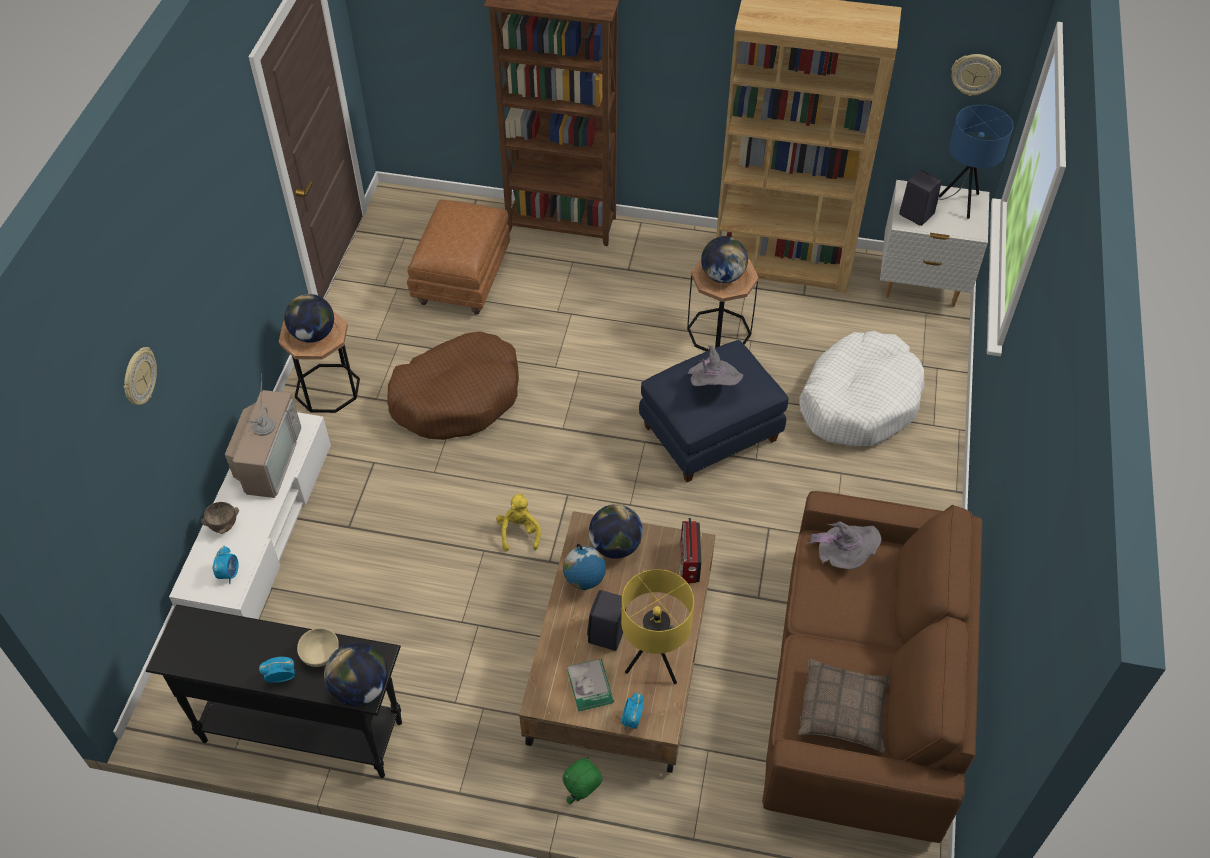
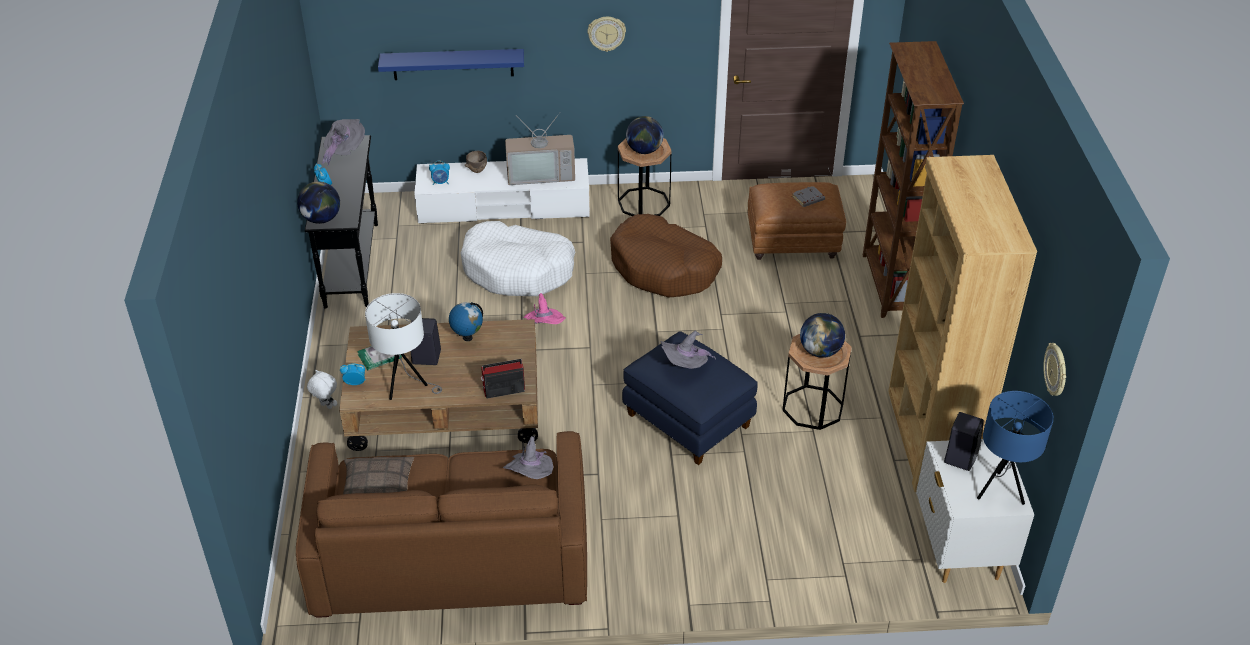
camera: 75 degrees right, 10 degrees down
(139, 377) = (472, 25): wall clock -> wall clock (606, 33)
(143, 445) = (453, 64): none -> blue shelf
(202, 642) = (344, 151): none -> grey hat
(321, 655) = (343, 198): beige bowl -> none
(468, 223) = (808, 199): none -> grey book
(519, 532) = (544, 328): yellow plush toy -> pink hat
(582, 795) = (325, 406): green plush toy -> white plush toy
(615, 546) = (507, 347): globe -> none
(655, 663) = (406, 386): yellow table lamp -> white table lamp
(859, 400) = (773, 518): white dog bed -> white dog bed (518, 270)

